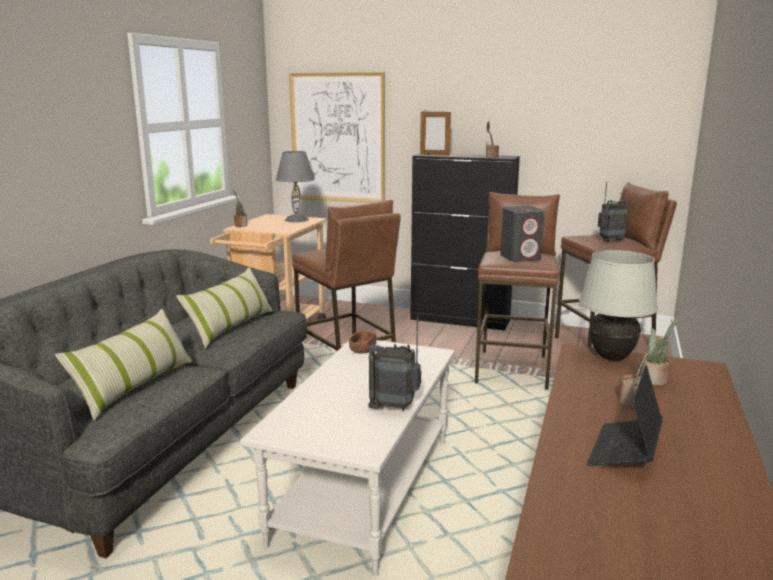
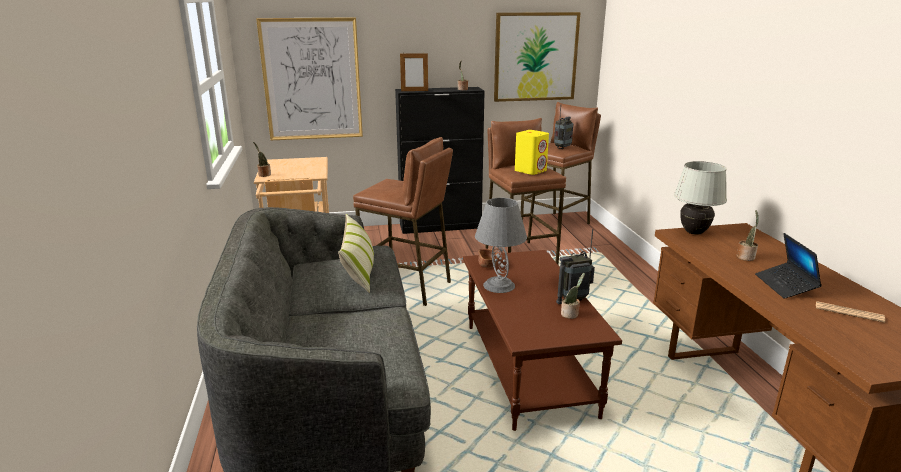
camera: 30 degrees left, 5 degrees up
(135, 386) = (366, 338): pillow -> none
(297, 219) = (305, 161): grey table lamp -> grey table lamp (499, 285)
(363, 488) = (525, 368): white coffee table -> brown coffee table
(520, 258) = (530, 170): grey speaker -> yellow speaker
(599, 122) = (535, 57): none -> picture
(655, 381) = (735, 241): potted plant -> potted plant (570, 314)
(665, 515) = (848, 312): none -> newspaper

